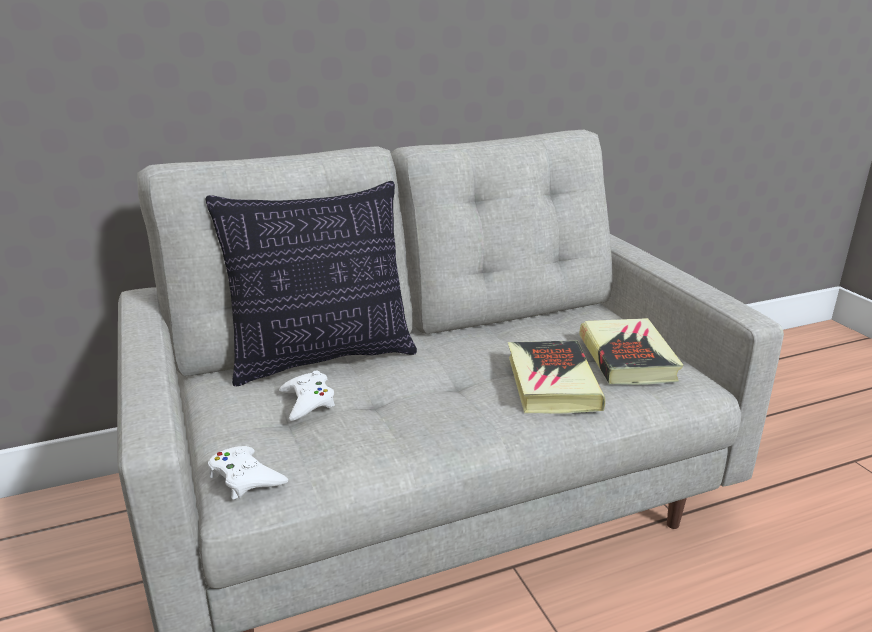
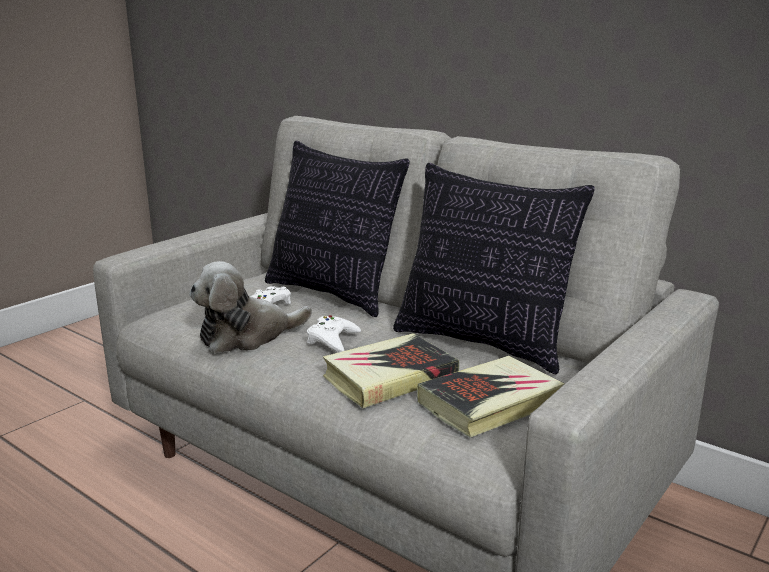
camera: 60 degrees right, 5 degrees down
(246, 478) = (163, 315): white game controller -> white game controller (332, 340)
(379, 433) = (247, 336): none -> plush toy
(517, 328) = (482, 343): none -> pillow

